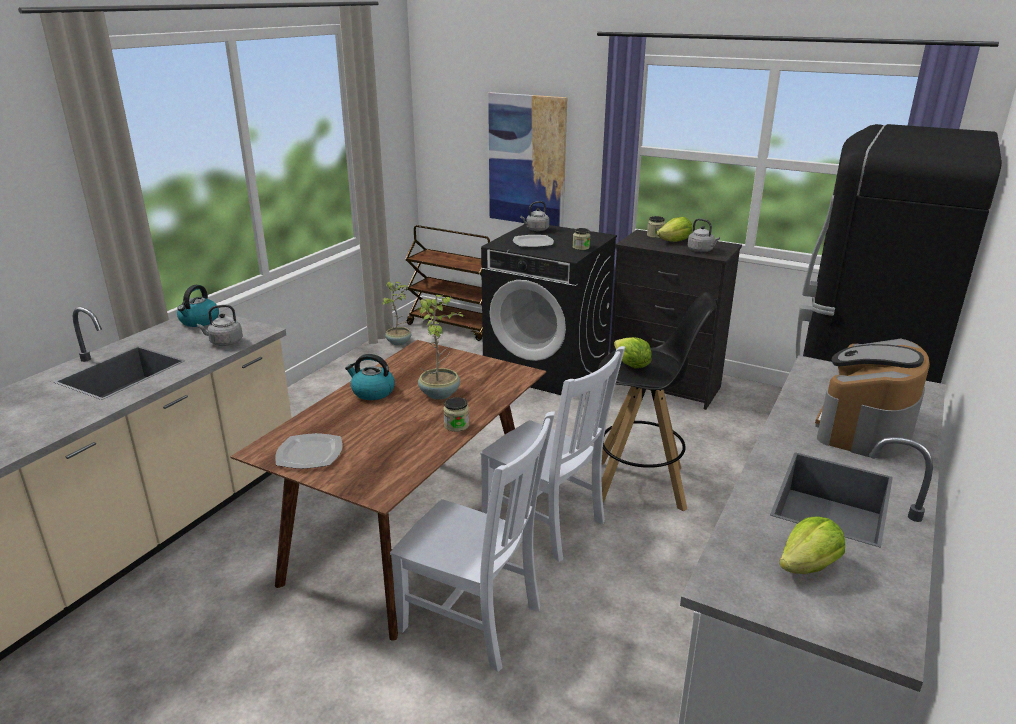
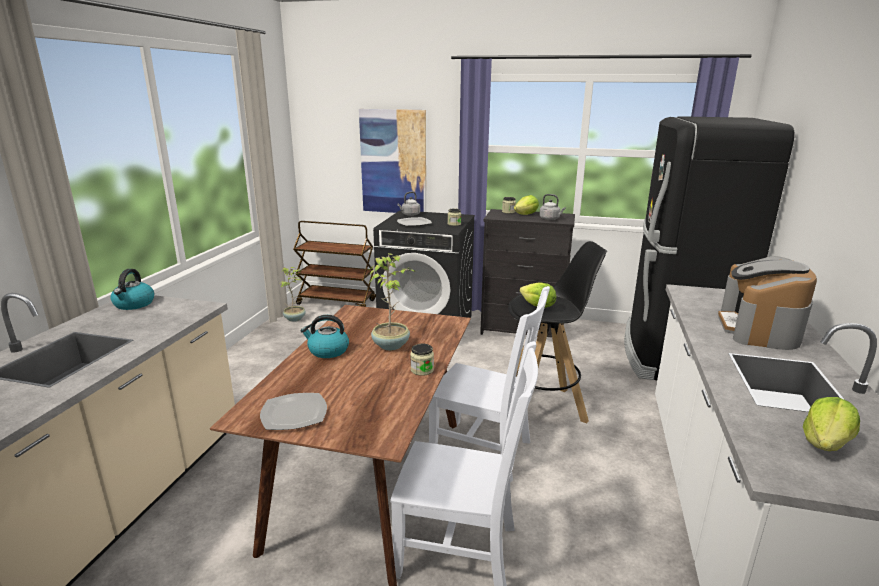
camera: 15 degrees left, 5 degrees down
(224, 342) = (169, 320): grey kettle -> none

